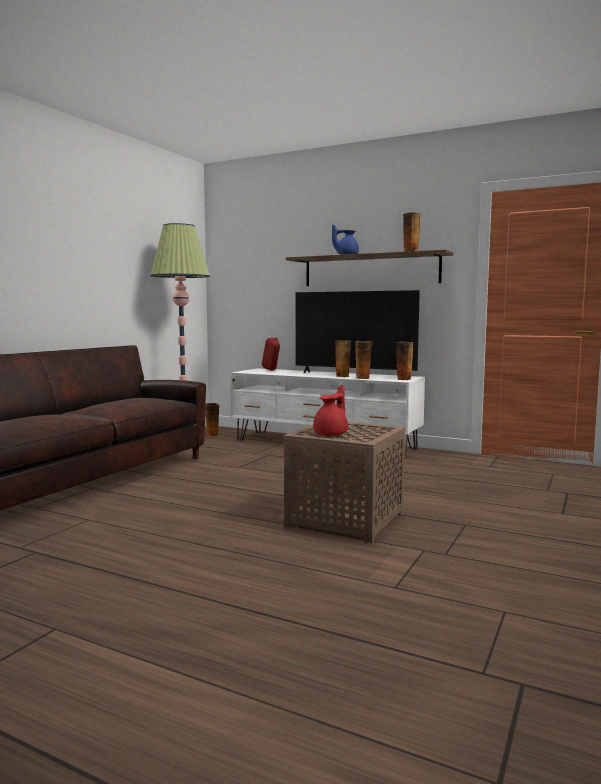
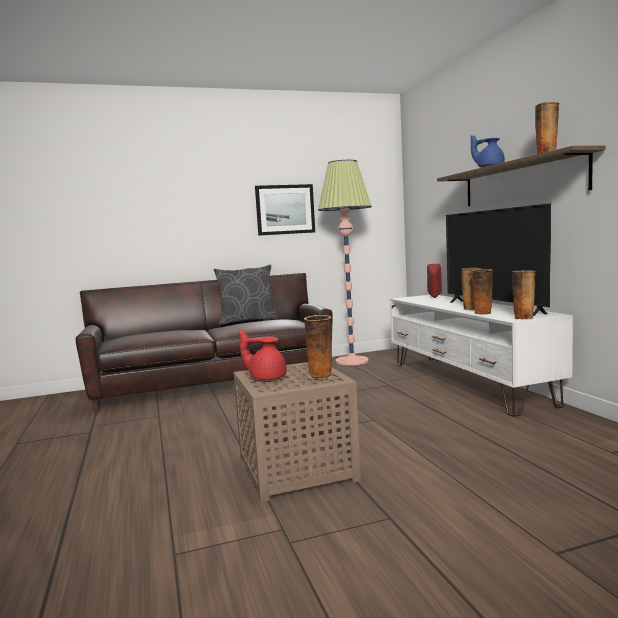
camera: 45 degrees right, 0 degrees up
(99, 401) = (247, 321): none -> grey pillow
(113, 270) = (285, 209): none -> picture
(212, 435) = (387, 357): vase -> vase (321, 376)
(332, 434) = (266, 378): red teapot -> red teapot turned 150 degrees counterclockwise

